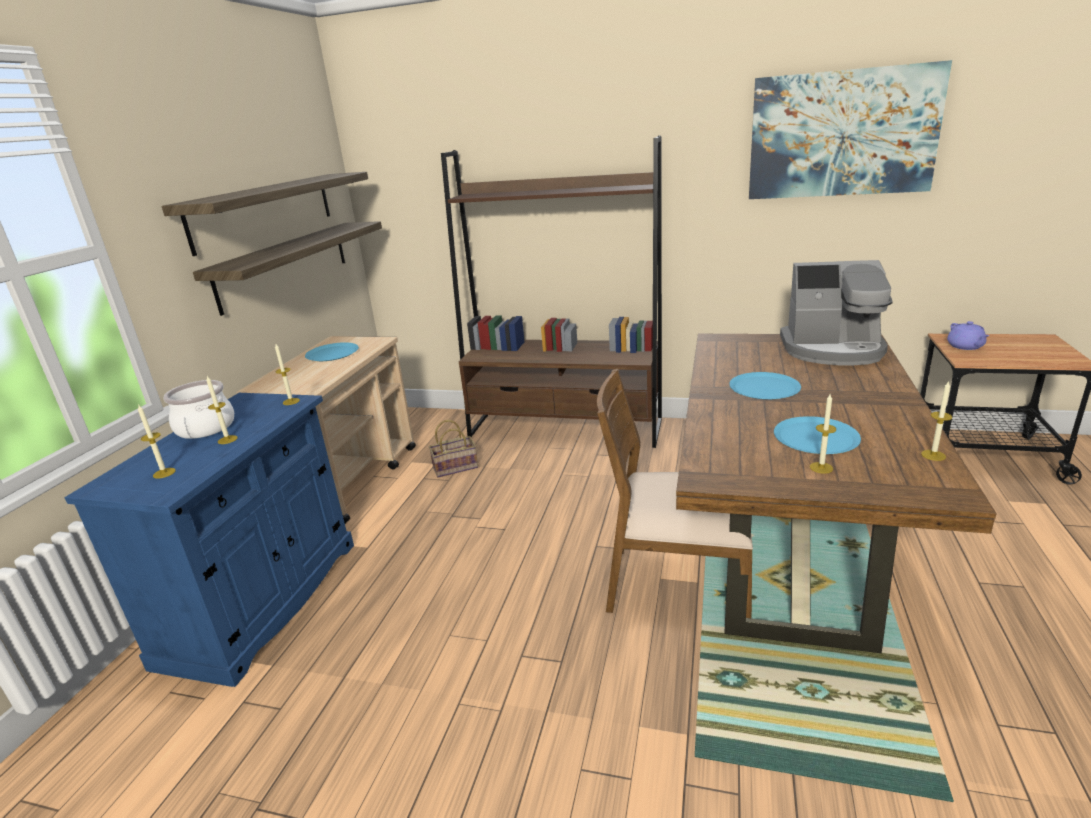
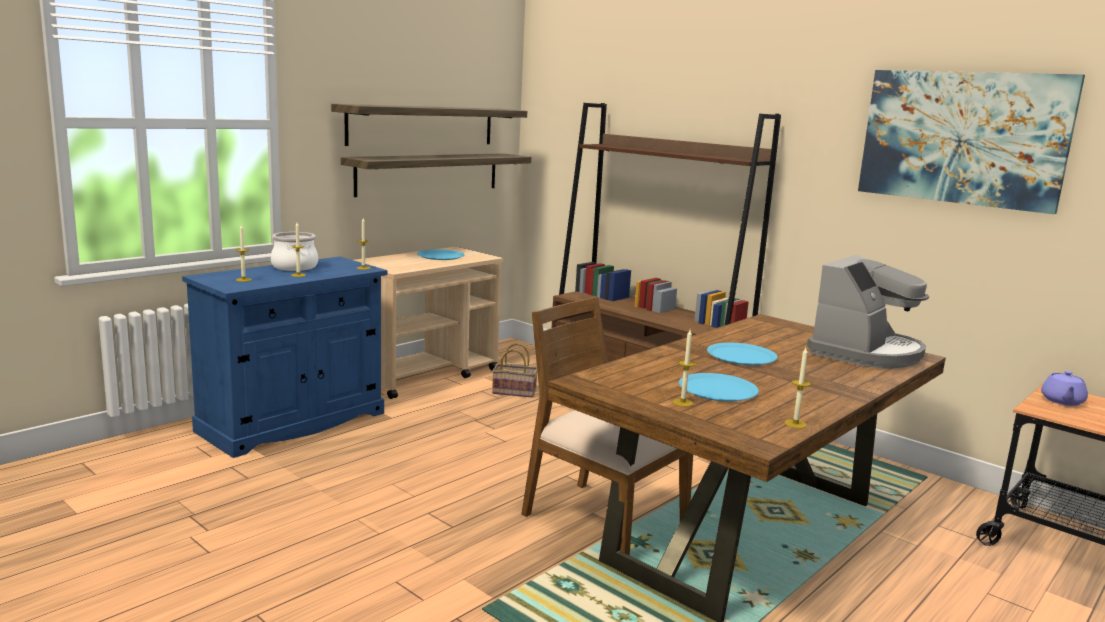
camera: 25 degrees right, 10 degrees down
(833, 350) = (865, 353): coffee machine -> coffee machine turned 90 degrees counterclockwise

